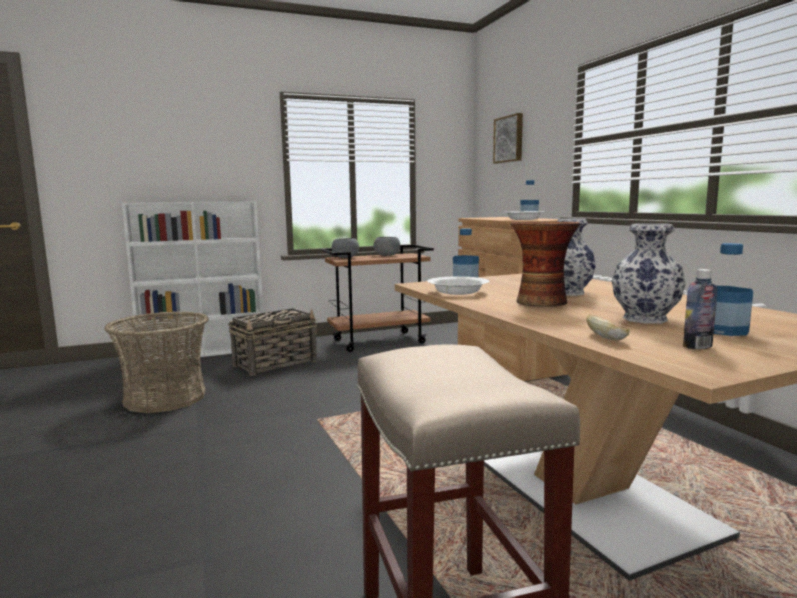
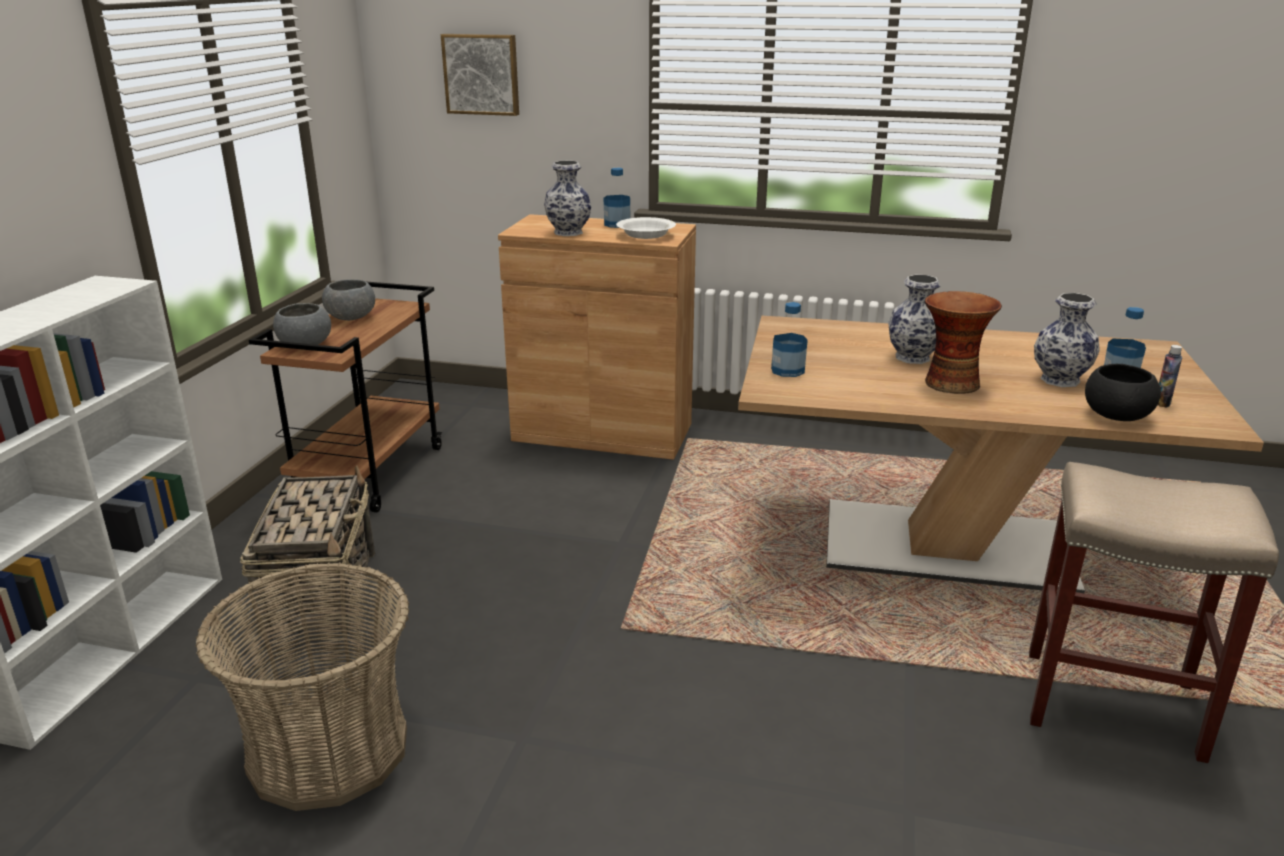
camera: 55 degrees left, 15 degrees up
(457, 292) = (849, 394): white bowl -> none
(491, 218) = (568, 232): none -> vase
(606, 337) = (1116, 415): bread -> black bowl

